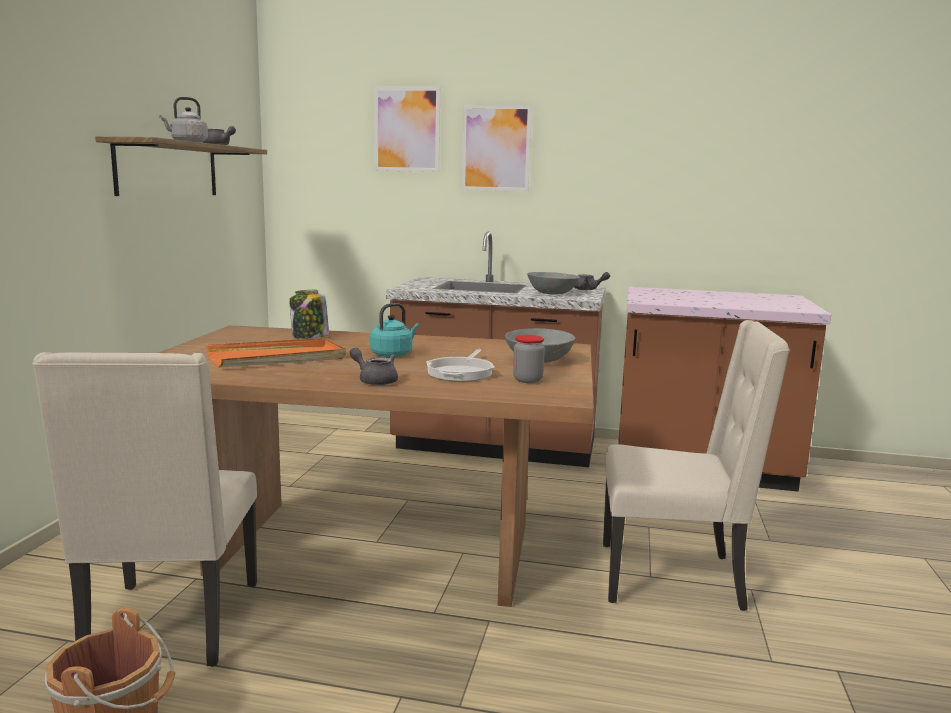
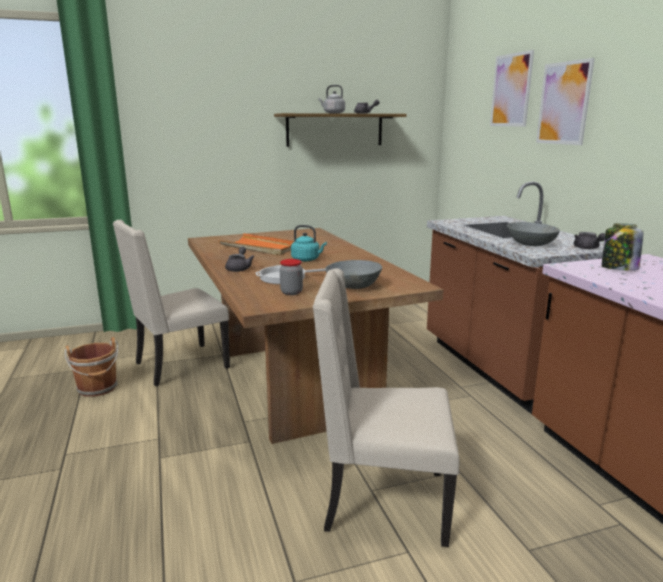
camera: 60 degrees right, 5 degrees up
(309, 337) = (318, 241): jar -> jar (618, 268)
(673, 577) = (382, 502): beige chair -> beige chair turned 120 degrees clockwise

